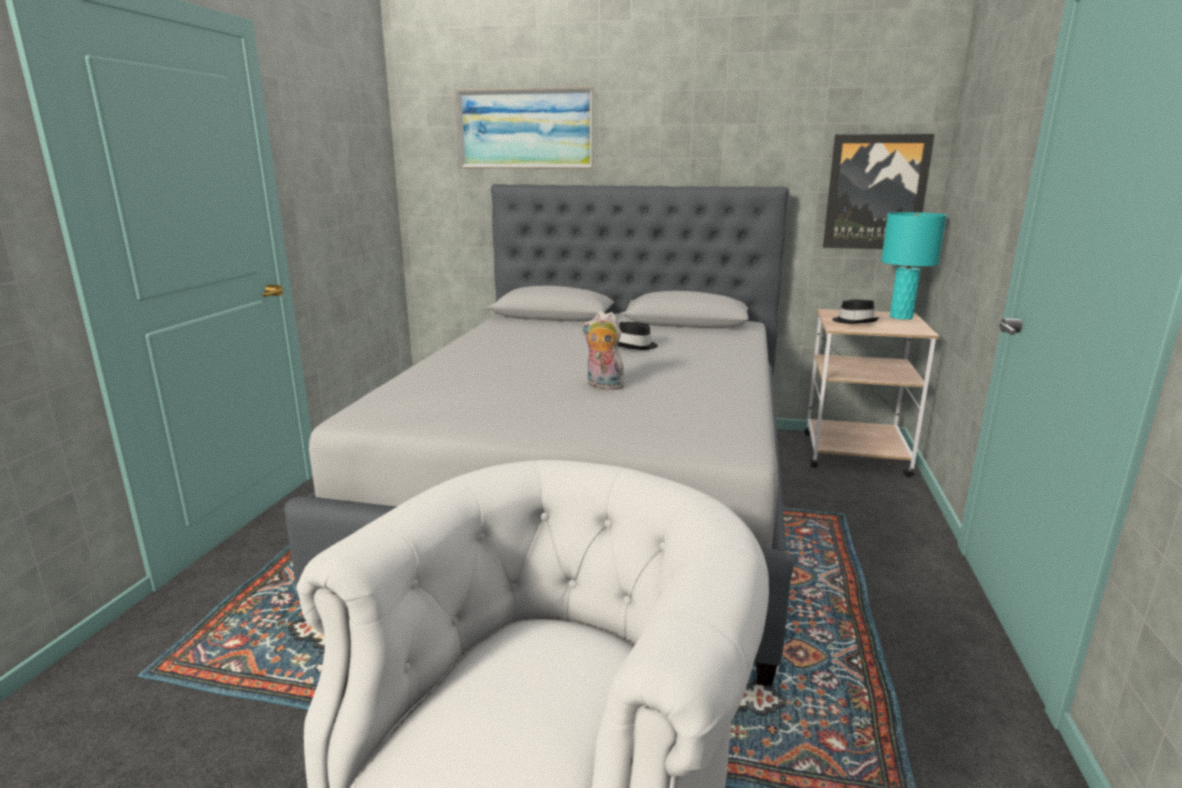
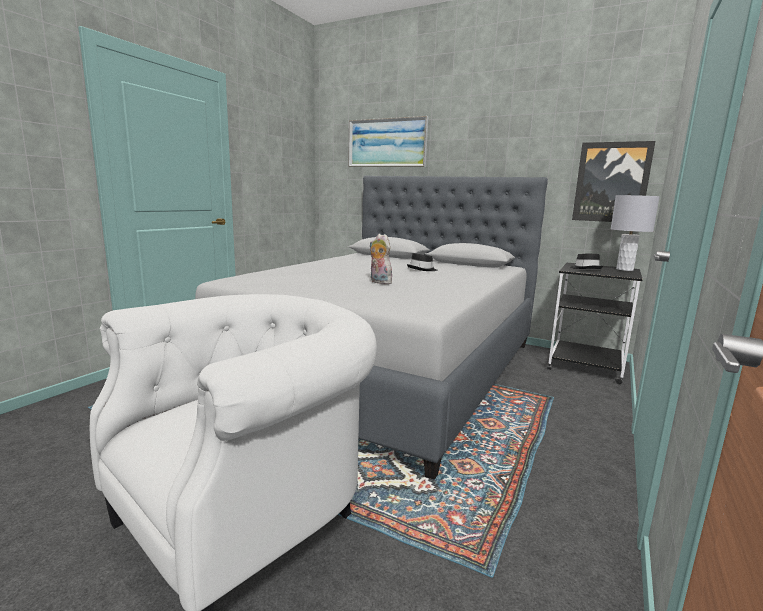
camera: 15 degrees right, 5 degrees down
(857, 454) = (587, 366): beige cart -> black cart
(901, 317) = (624, 269): turquoise table lamp -> grey table lamp

